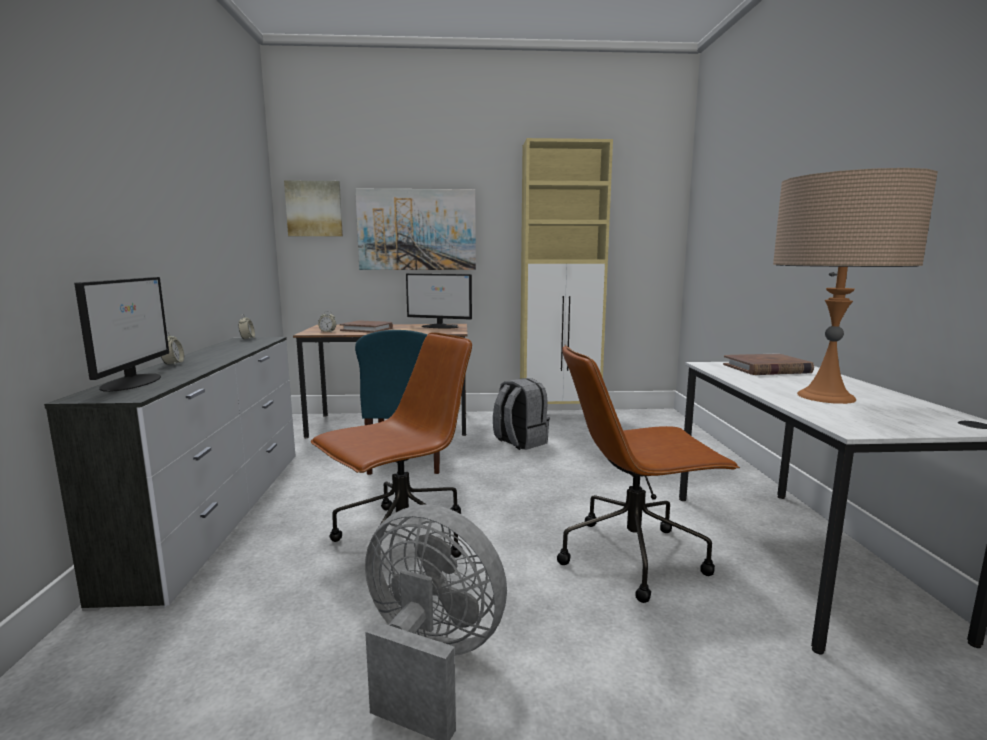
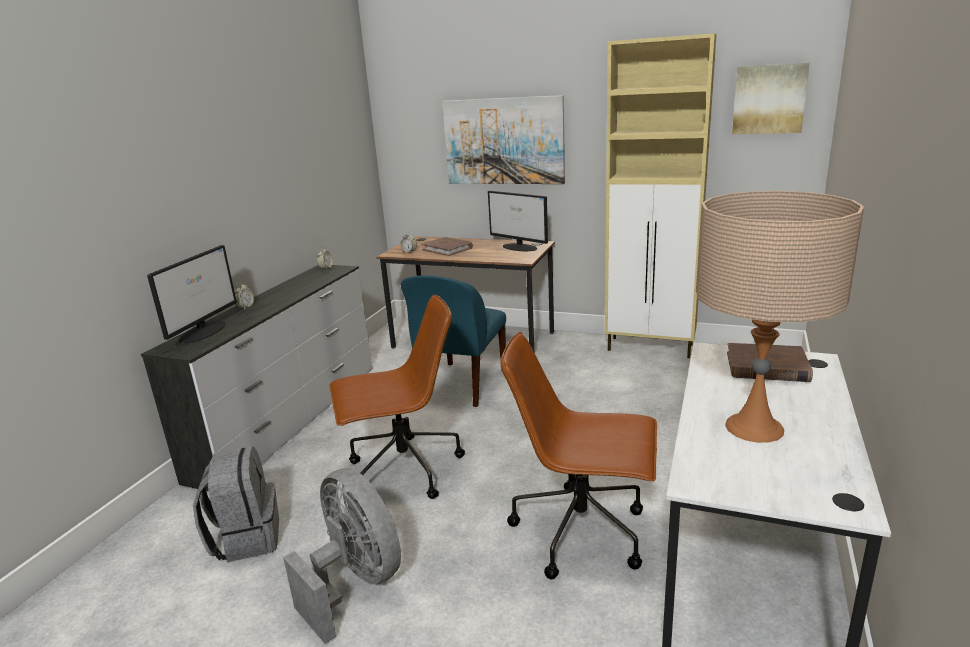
camera: 25 degrees right, 10 degrees up
(314, 209) = (407, 122): picture -> picture (769, 99)
(519, 442) = (580, 379): grey backpack -> grey backpack (246, 538)

